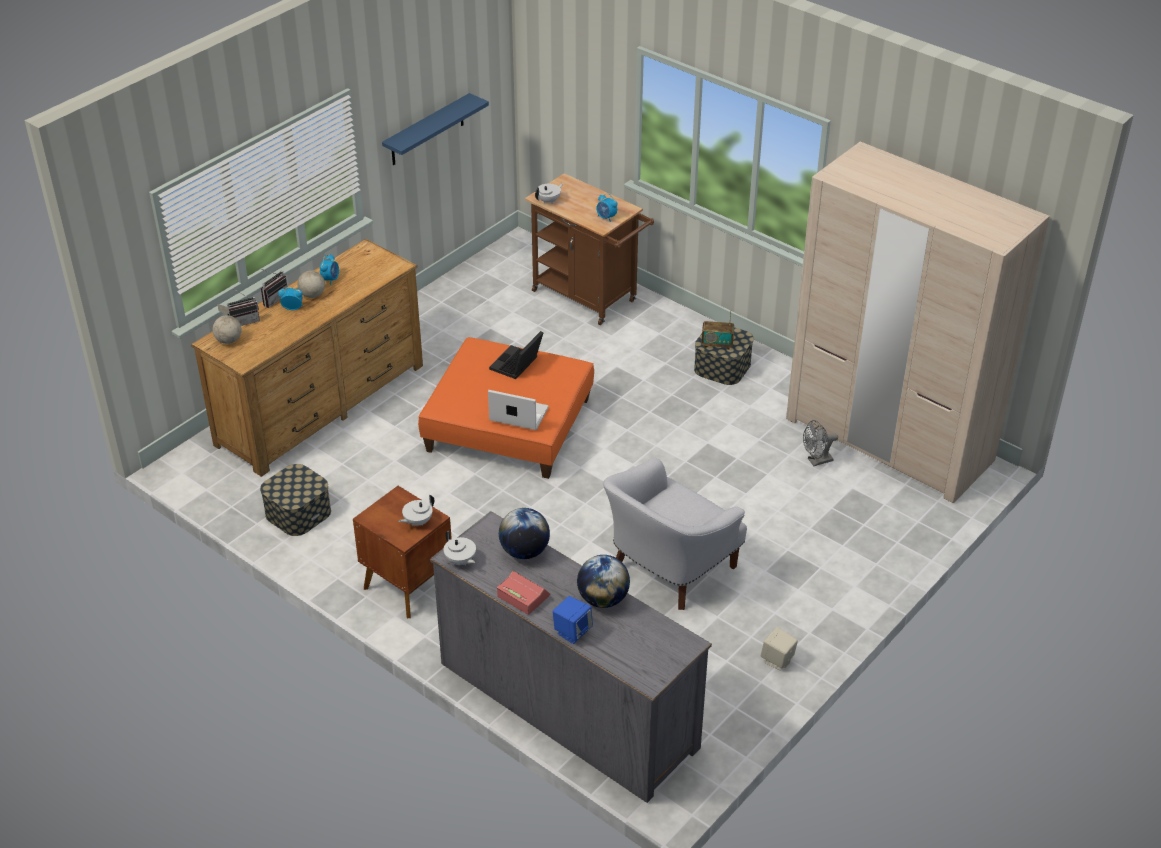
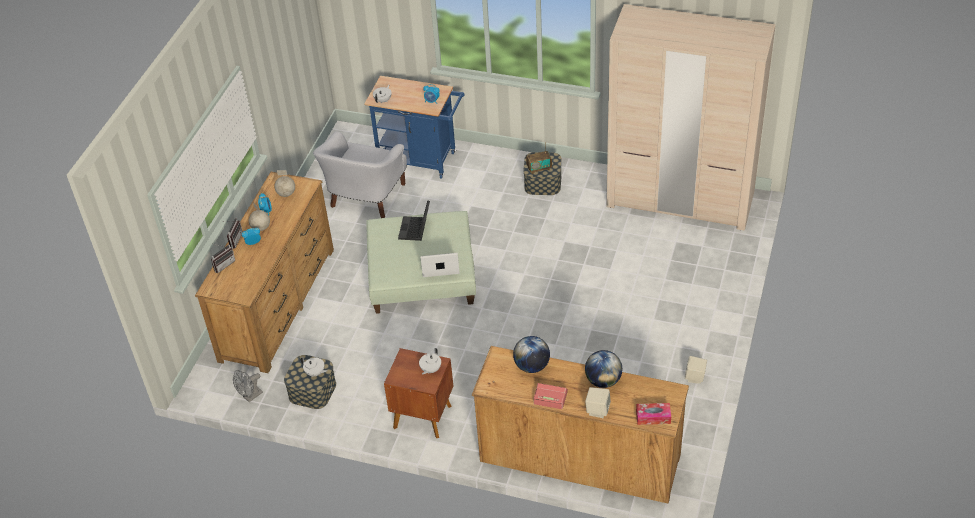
camera: 20 degrees left, 5 degrees up
(228, 340) = (222, 283): globe -> globe (286, 194)
(427, 130) = (282, 75): blue shelf -> none
(460, 561) = (493, 388): white teapot -> white teapot (315, 373)
(507, 425) = (421, 275): orange ottoman -> green ottoman
(567, 704) = (580, 458): grey dresser -> brown dresser
(572, 632) = (597, 410): blue speaker -> beige speaker
(589, 298) = (421, 160): brown cart -> blue cart
(638, 665) = (653, 417): none -> tissue box
(669, 569) = (591, 340): white armchair -> white armchair (365, 198)
(817, 461) = (643, 230): grey fan -> grey fan (250, 397)

